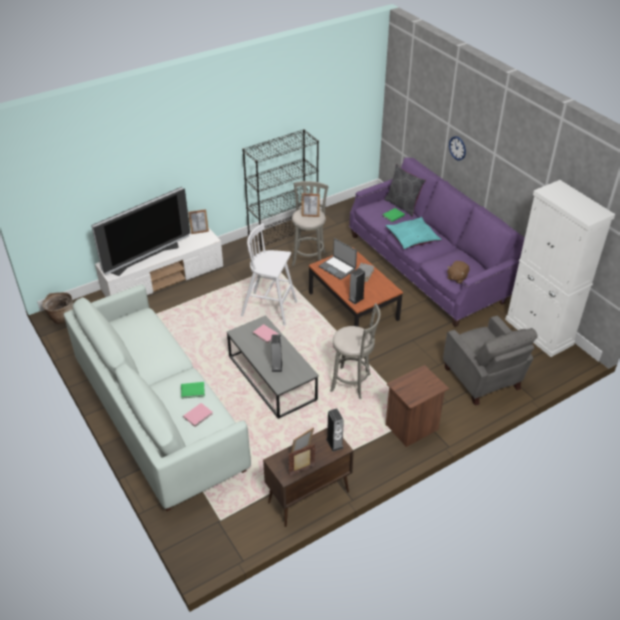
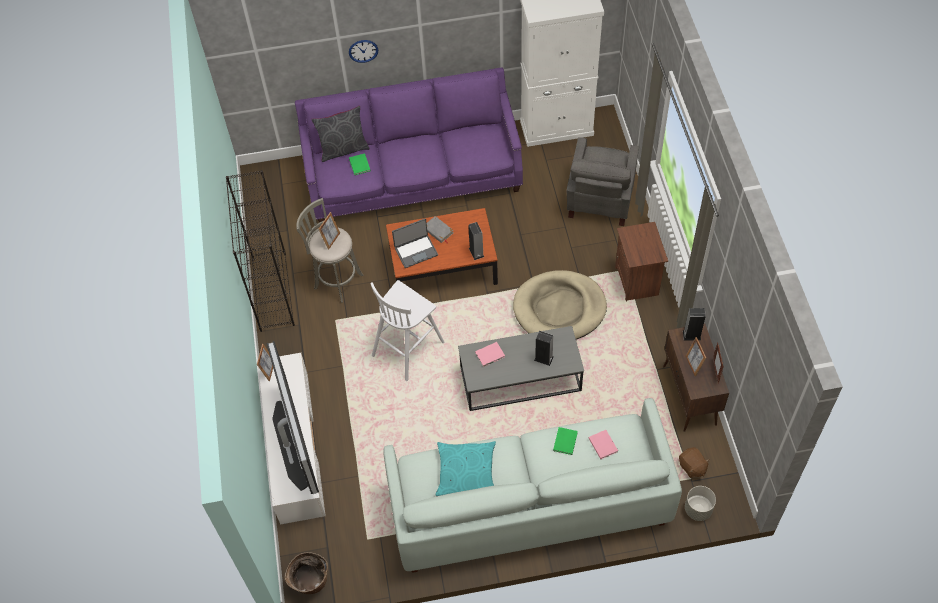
camera: 65 degrees left, 15 degrees up
(190, 534) = (698, 509): none -> grey planter
(353, 383) = (559, 309): grey stool -> beige dog bed
(412, 237) = (408, 163): turquoise pillow -> turquoise pillow (466, 472)
(456, 277) = (494, 152): brown plush toy -> brown plush toy (692, 467)
(482, 379) = (599, 200): grey armchair -> grey armchair turned 105 degrees clockwise

